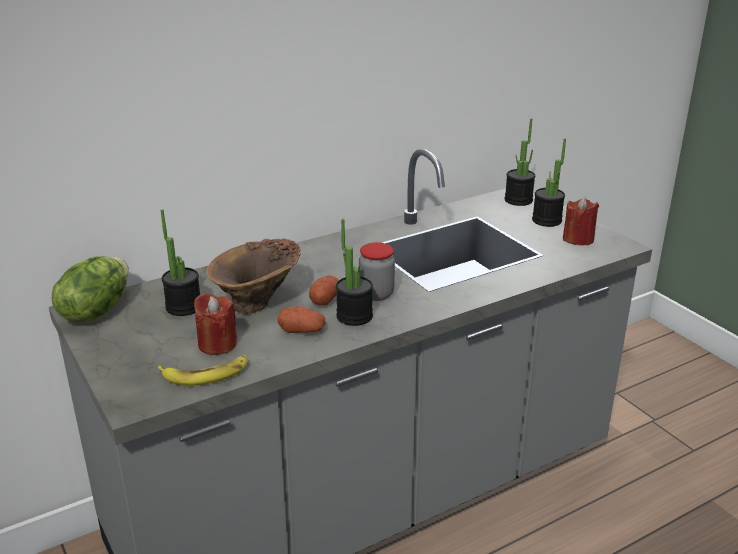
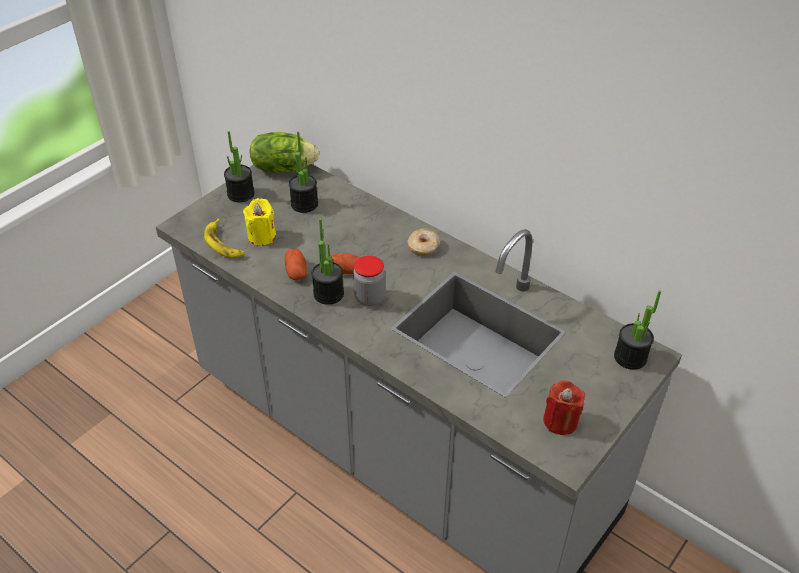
camera: 70 degrees right, 15 degrees up
(217, 344) = (262, 236): red candle -> yellow candle
(259, 303) = (325, 238): brown vase -> none
(320, 253) = (423, 247): none -> donut
(546, 220) = (592, 388): potted plant -> potted plant (241, 194)

